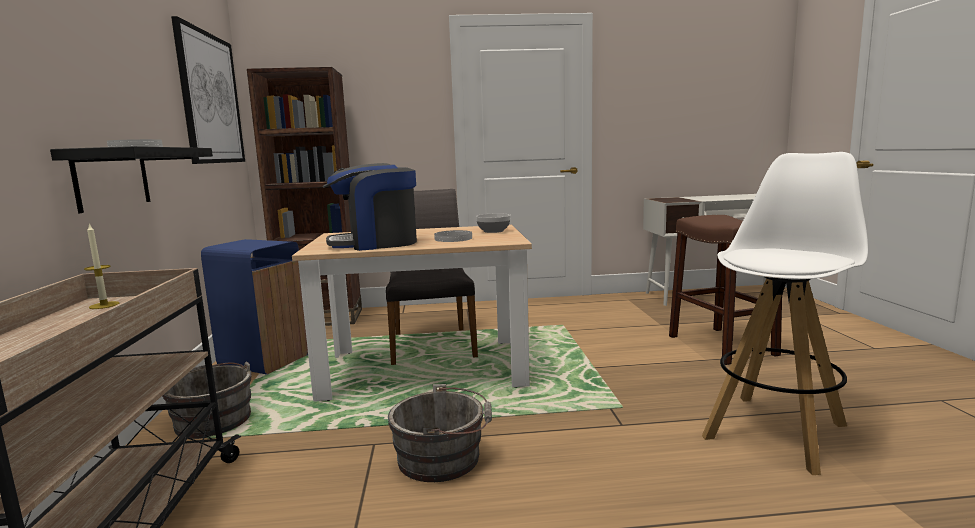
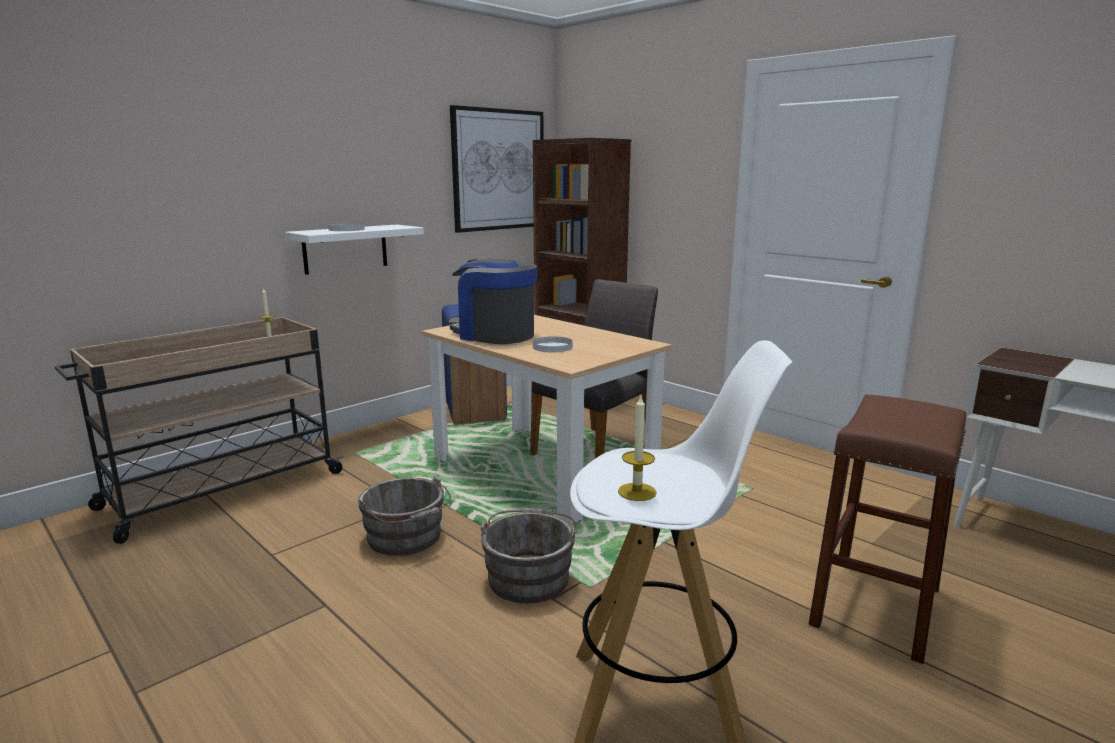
camera: 50 degrees right, 5 degrees up
(112, 178) = (345, 249): black shelf -> white shelf
(212, 419) = (377, 442): grey bucket -> grey bucket (529, 576)
(493, 231) = (615, 348): bowl -> none
(809, 257) = (637, 492): none -> candle

